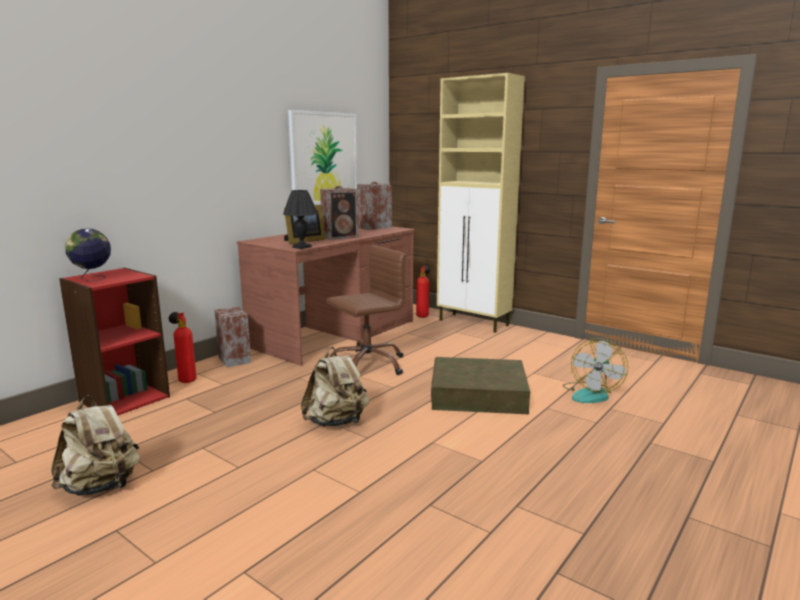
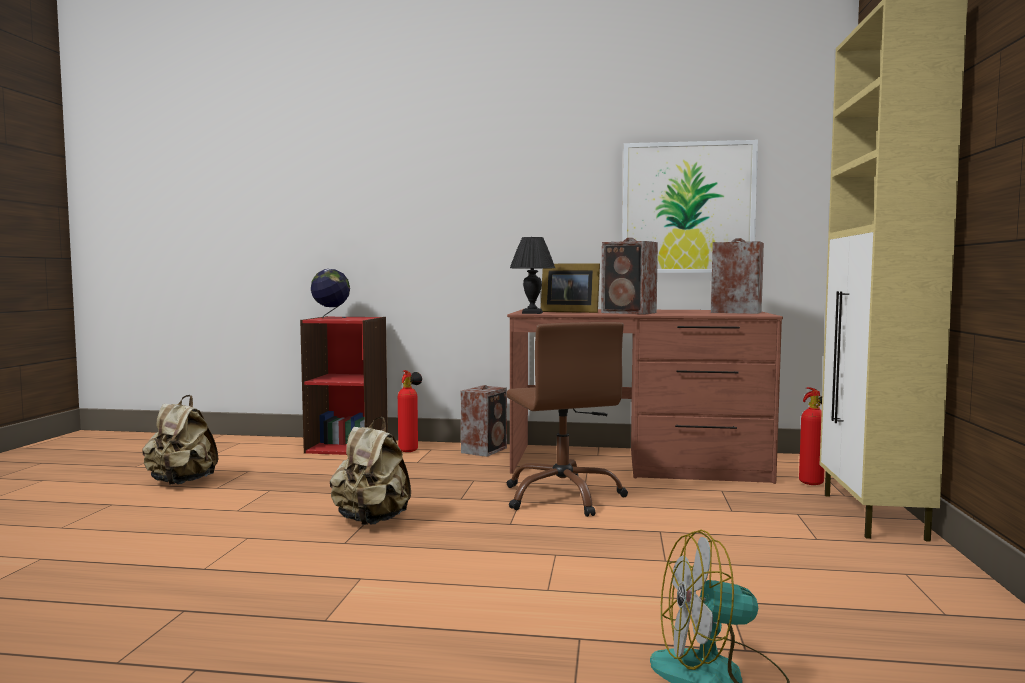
camera: 60 degrees right, 10 degrees down
(367, 365) = (563, 497): brown office chair -> brown office chair turned 45 degrees clockwise
(478, 394) = (561, 575): brown storage box -> none

